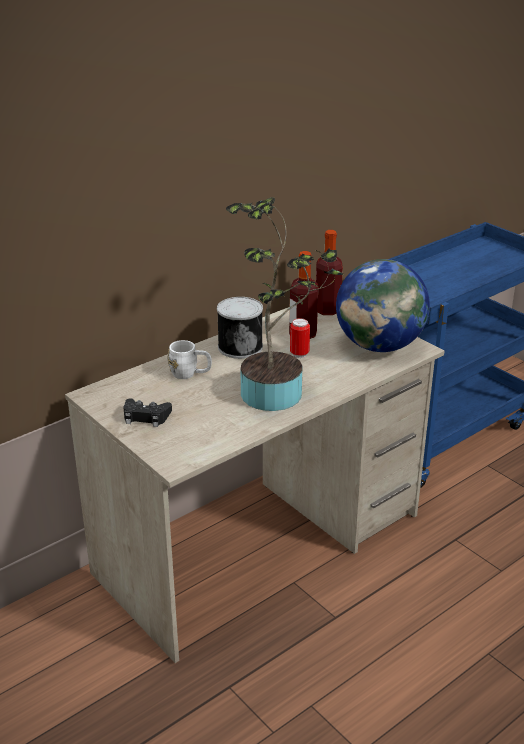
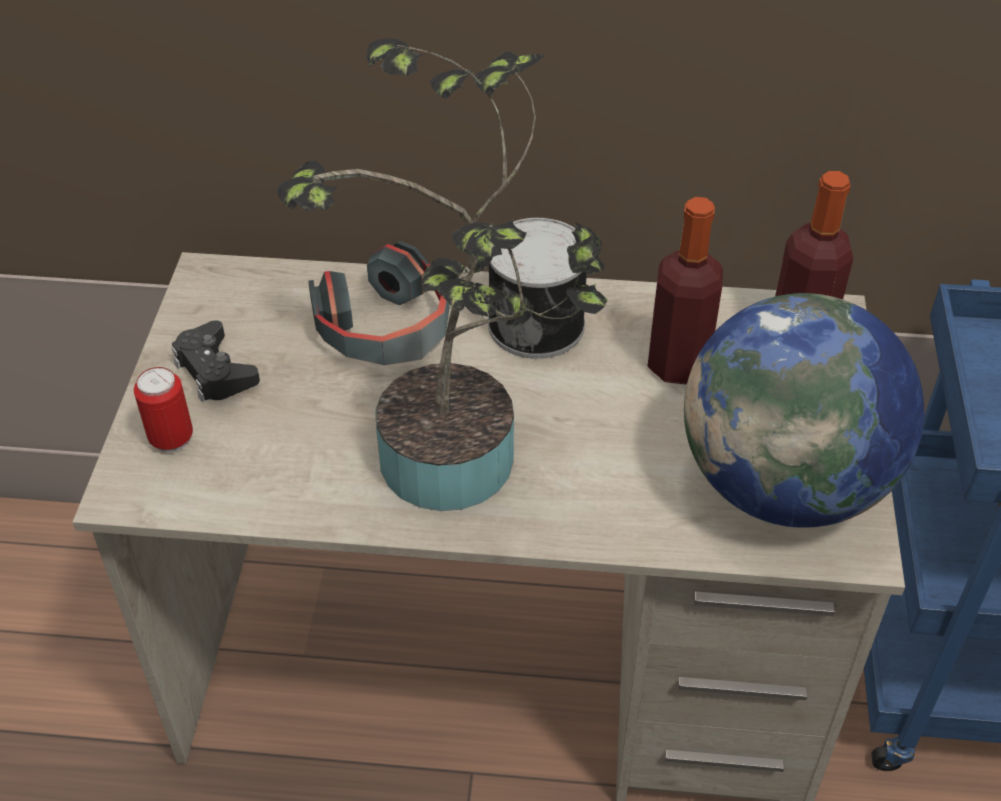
camera: 45 degrees right, 15 degrees up
(190, 374) = (386, 329): white mug -> headphones
(299, 354) = (611, 405): can -> can (171, 439)

